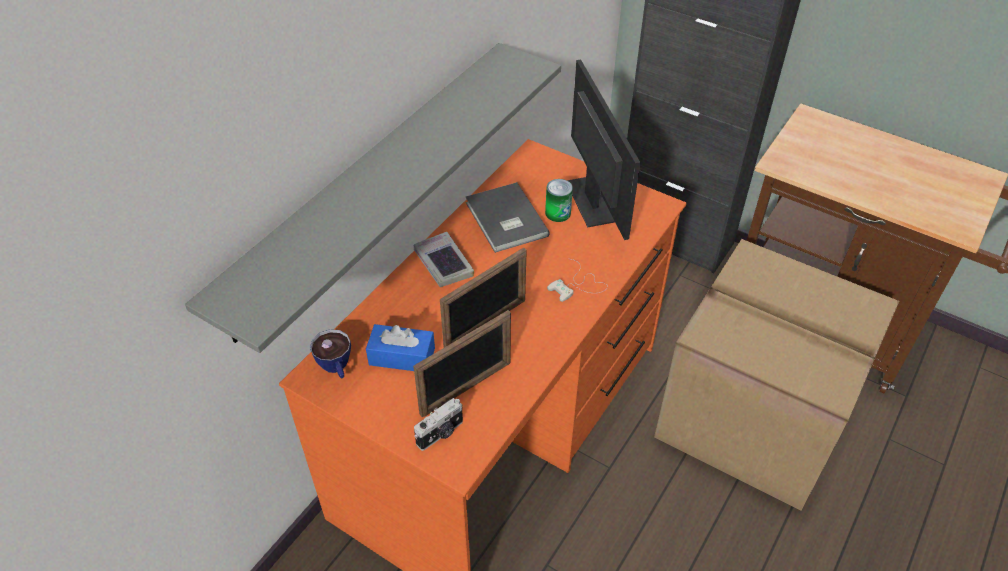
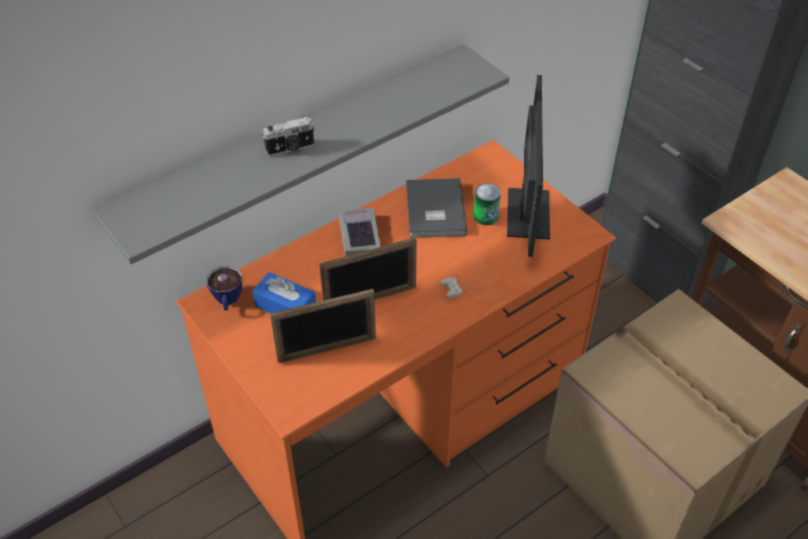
camera: 20 degrees right, 0 degrees up
(441, 434) = (287, 381): camera -> camera (290, 149)

